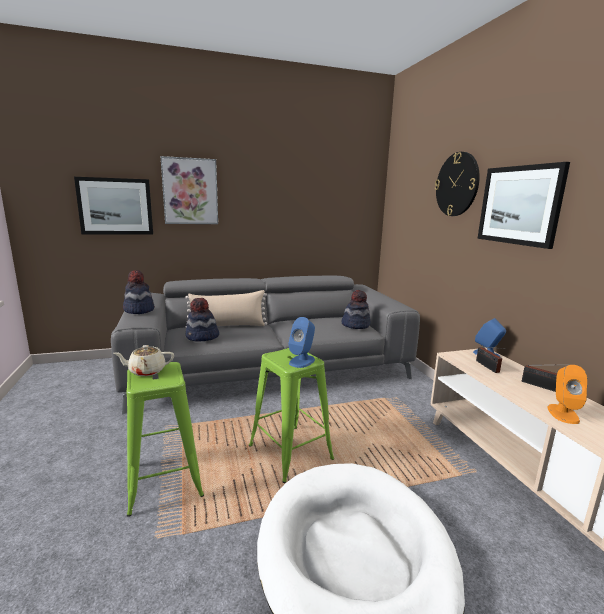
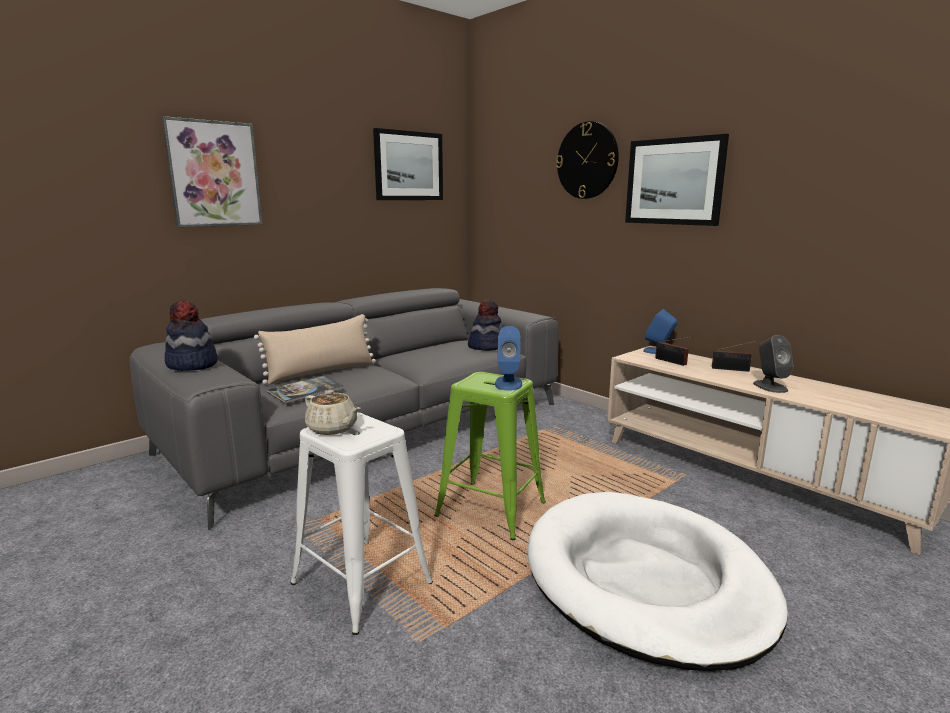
camera: 25 degrees left, 0 degrees up
(115, 206) = (87, 201): picture -> picture (408, 166)
(146, 371) = (333, 429): beige teapot -> beige teapot turned 105 degrees counterclockwise
(164, 480) = (362, 584): green stool -> white stool
(202, 337) = (305, 390): hat -> book
(563, 413) = (770, 386): orange speaker -> grey speaker

